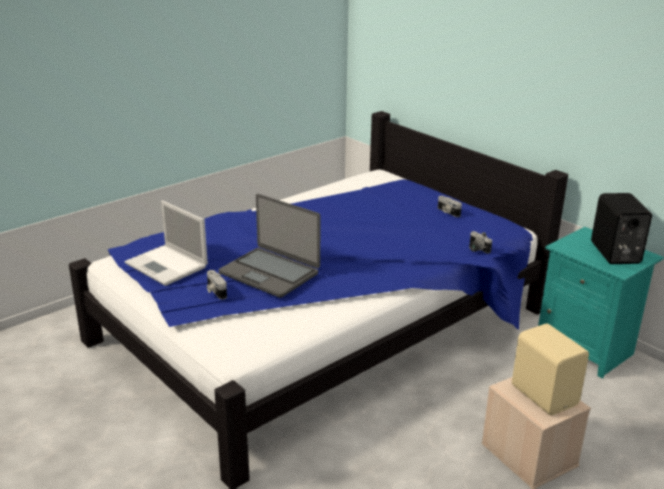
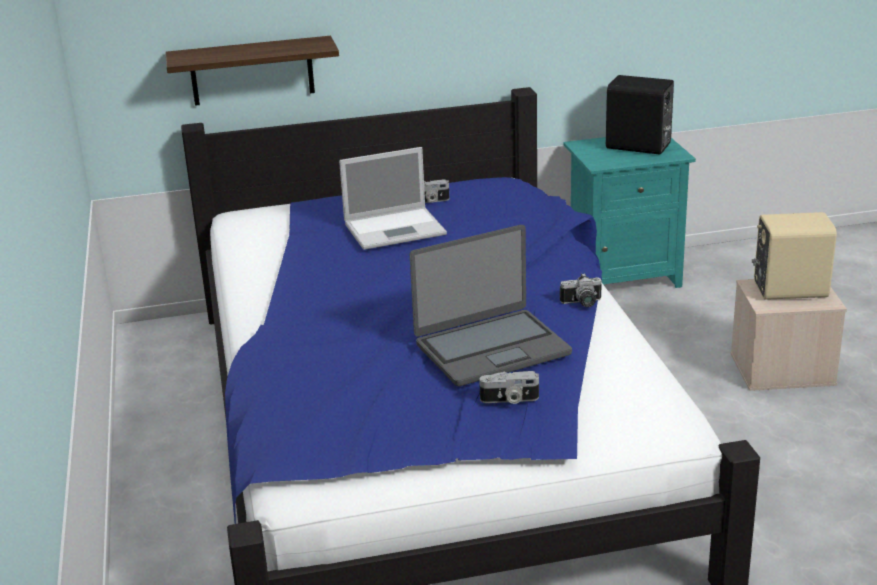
camera: 60 degrees left, 0 degrees up
(167, 265) = (389, 427): laptop -> laptop (396, 228)
(419, 93) = (252, 71): none -> shelf
(476, 249) = (547, 211): camera -> camera (582, 303)

